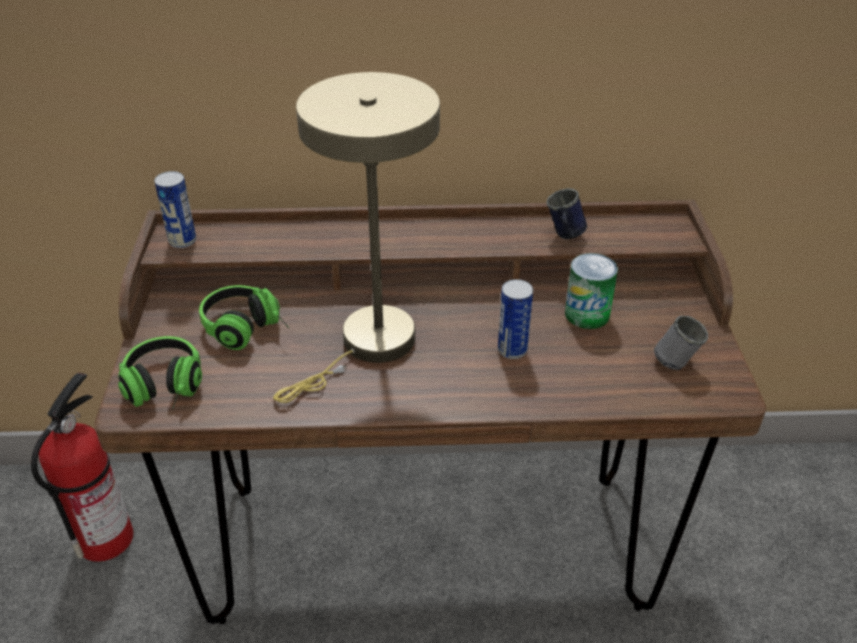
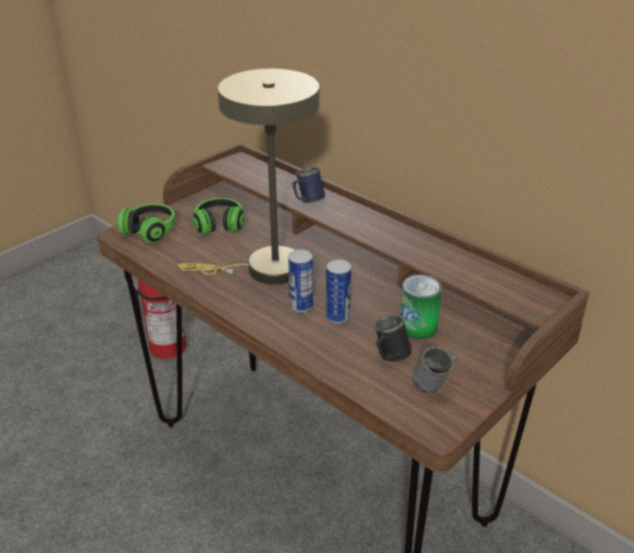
camera: 45 degrees right, 5 degrees down
(182, 241) = (235, 164): can -> can (301, 307)
(564, 236) = (449, 266): blue mug -> blue mug (307, 201)
(609, 358) = (389, 357): none -> black mug

